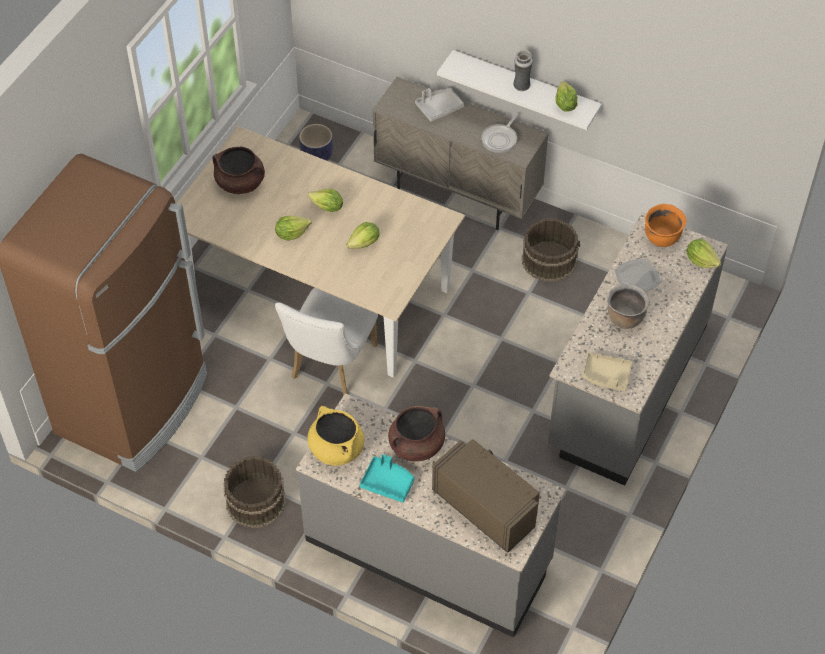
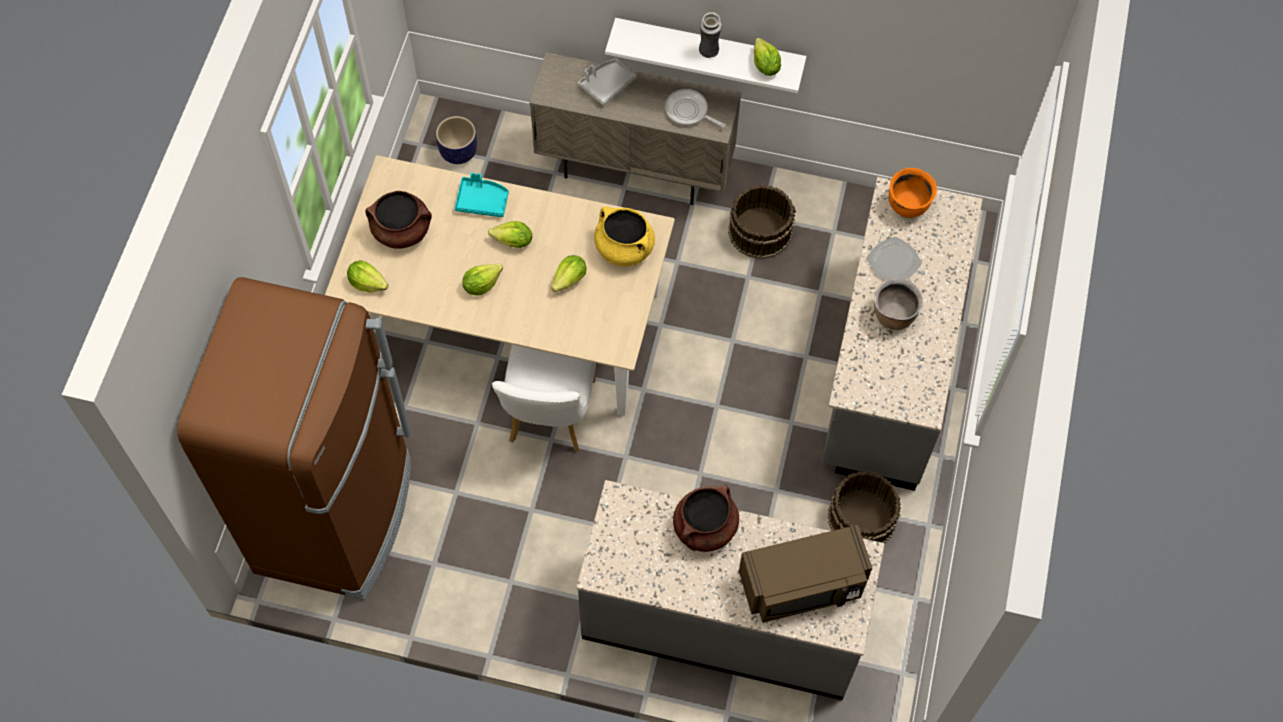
camera: 15 degrees left, 10 degrees up
(255, 501) = (511, 604): brown bucket -> brown bucket (860, 518)
(336, 449) = (615, 553): yellow cooking pot -> yellow cooking pot (624, 248)
(388, 483) = (685, 581): turquoise tray -> turquoise tray (482, 201)
(486, 506) = (803, 585): brown microwave -> brown microwave turned 135 degrees clockwise
(500, 139) = (689, 111): frying pan -> frying pan turned 105 degrees clockwise
(606, 376) = (892, 393): beige tray -> none
(701, 260) = (958, 225): lettuce -> lettuce (367, 283)

